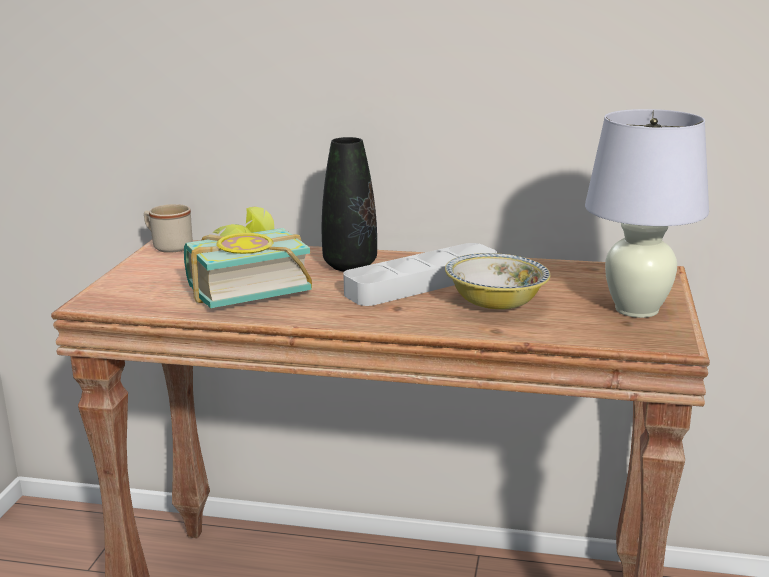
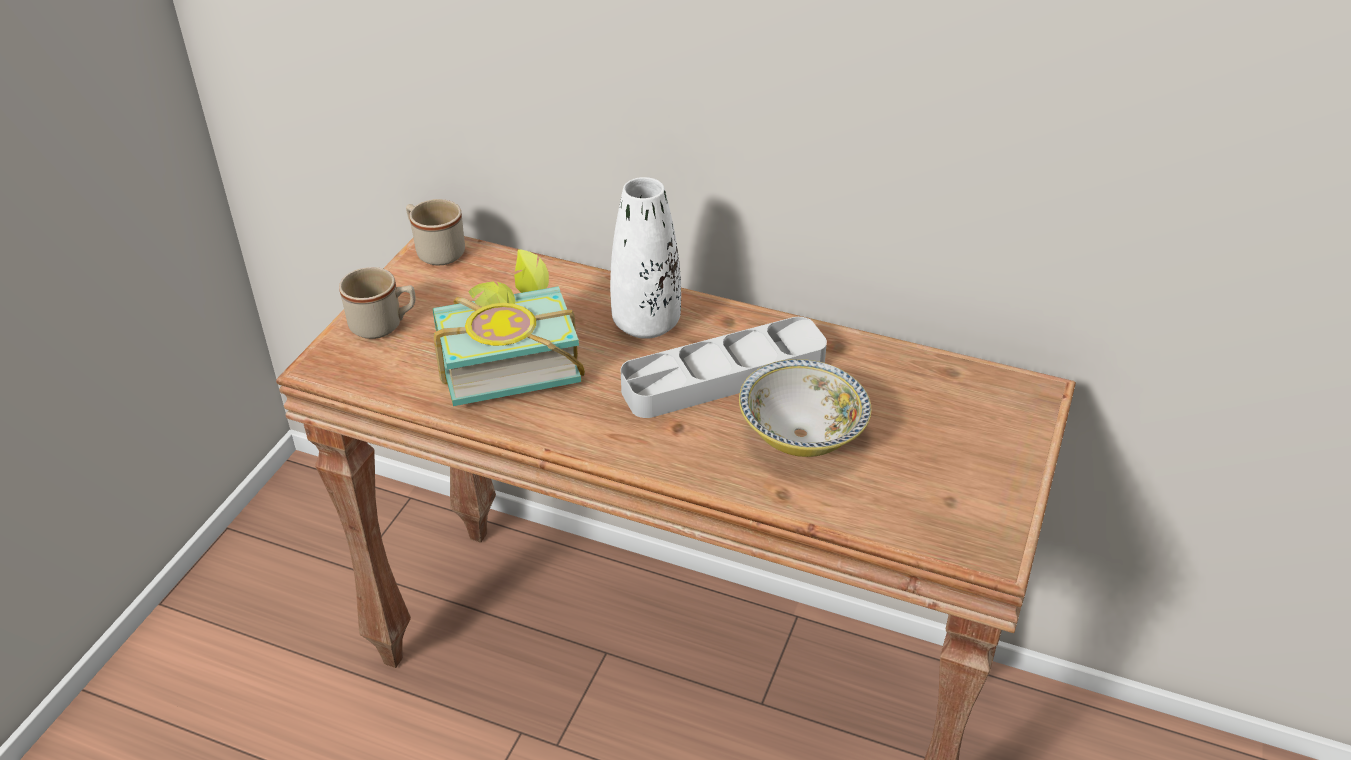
camera: 10 degrees right, 20 degrees up
(137, 281) = (384, 325): none -> beige mug
(350, 265) = (646, 324): black vase -> white vase
(636, 310) = (973, 474): white table lamp -> none

